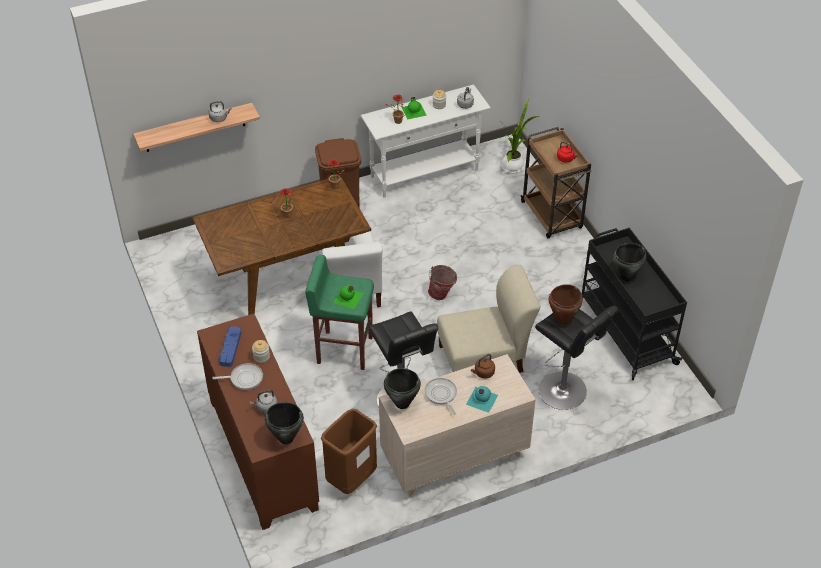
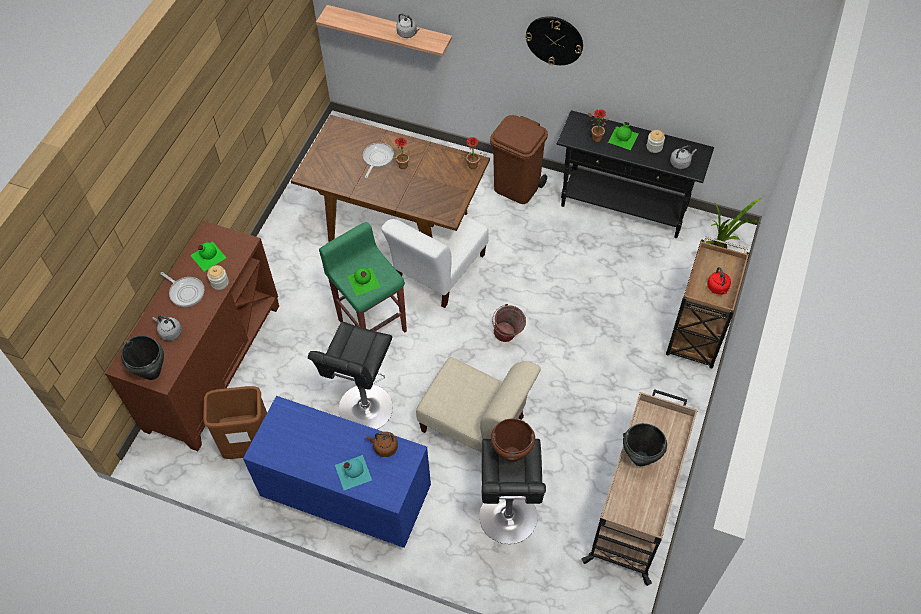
camera: 45 degrees right, 10 degrees up
(230, 348) = (207, 256): blue tray -> green bottle
(338, 61) = (554, 40): none -> wall clock
(402, 403) = (286, 418): black cooking pot -> none
(425, 173) = (624, 208): white console table -> black console table
(441, 395) = (326, 438): frying pan -> frying pan (377, 159)
(454, 457) = (347, 498): beige dresser -> blue dresser
(624, 330) = (635, 506): black cart -> beige cart

